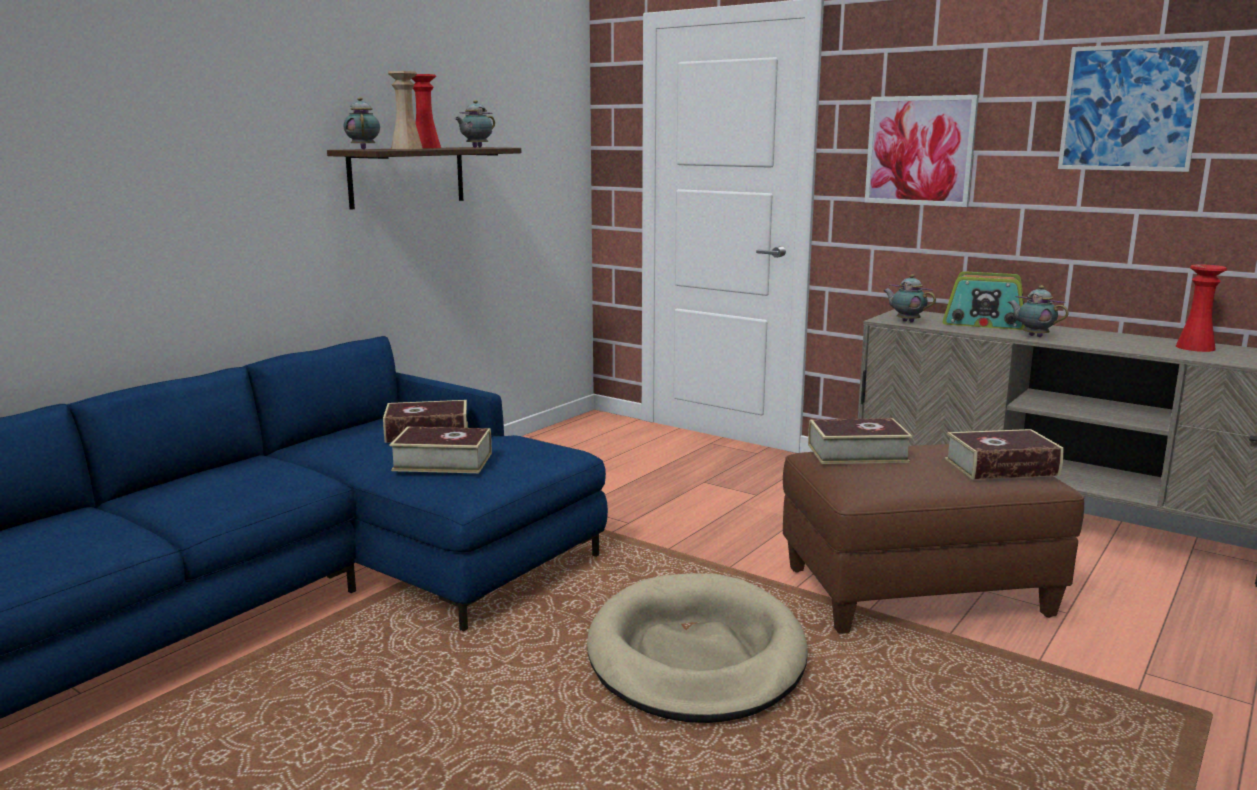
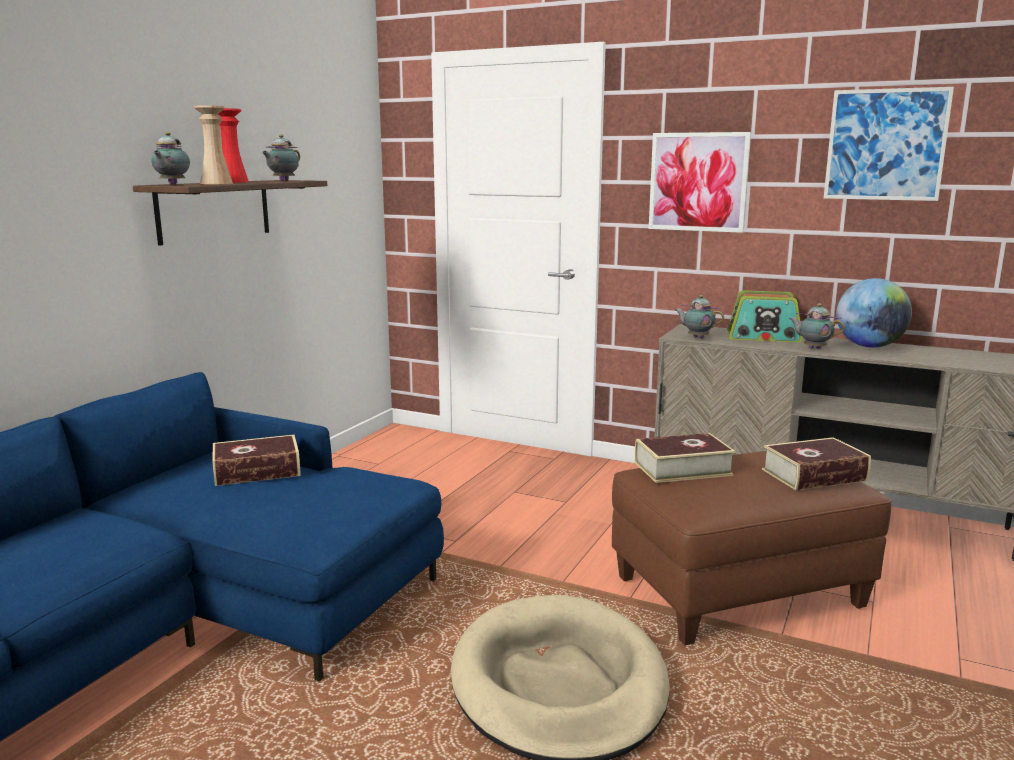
camera: 10 degrees left, 0 degrees up
(363, 149) = (171, 184): teapot -> teapot turned 150 degrees counterclockwise
(443, 462) = (282, 505): book -> none
(1102, 336) = (869, 346): none -> globe
(1195, 347) = (950, 354): red vase -> none

